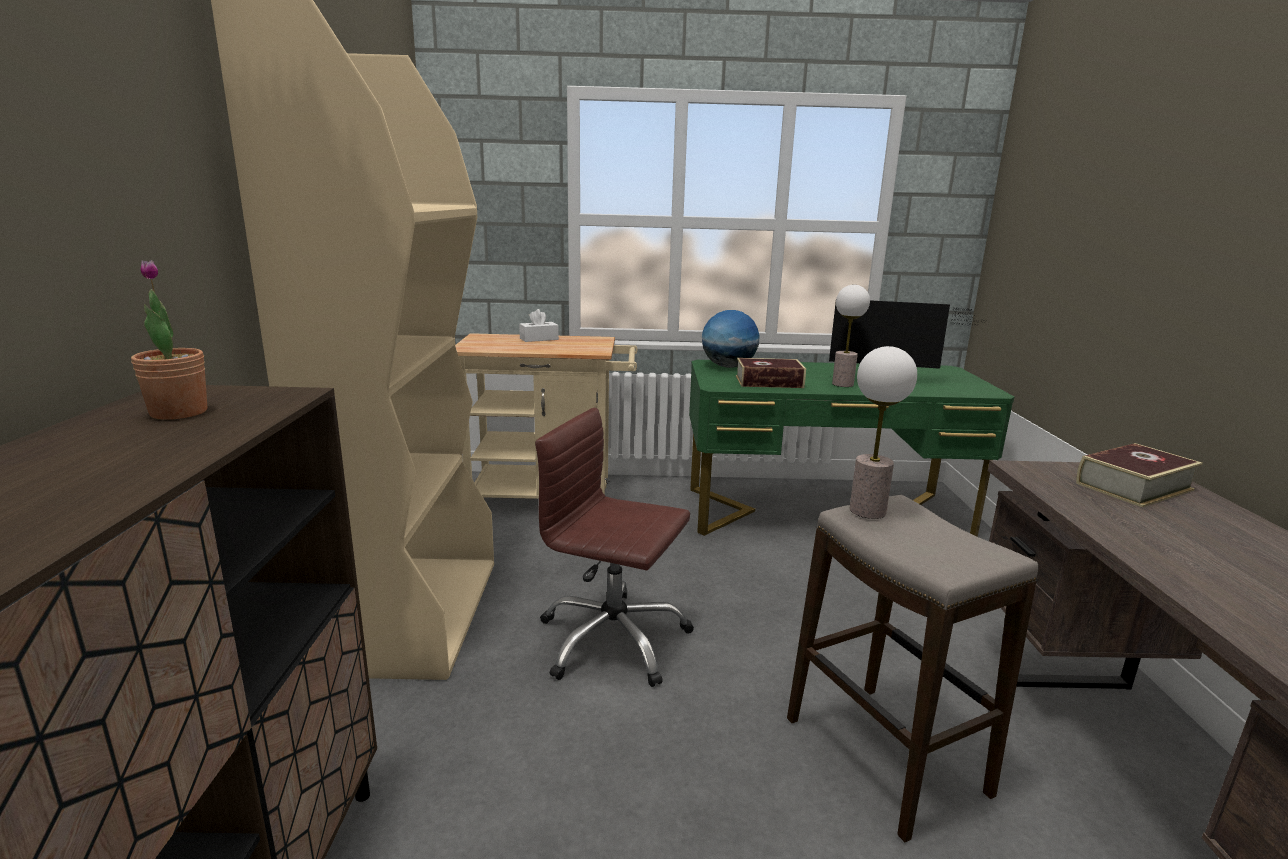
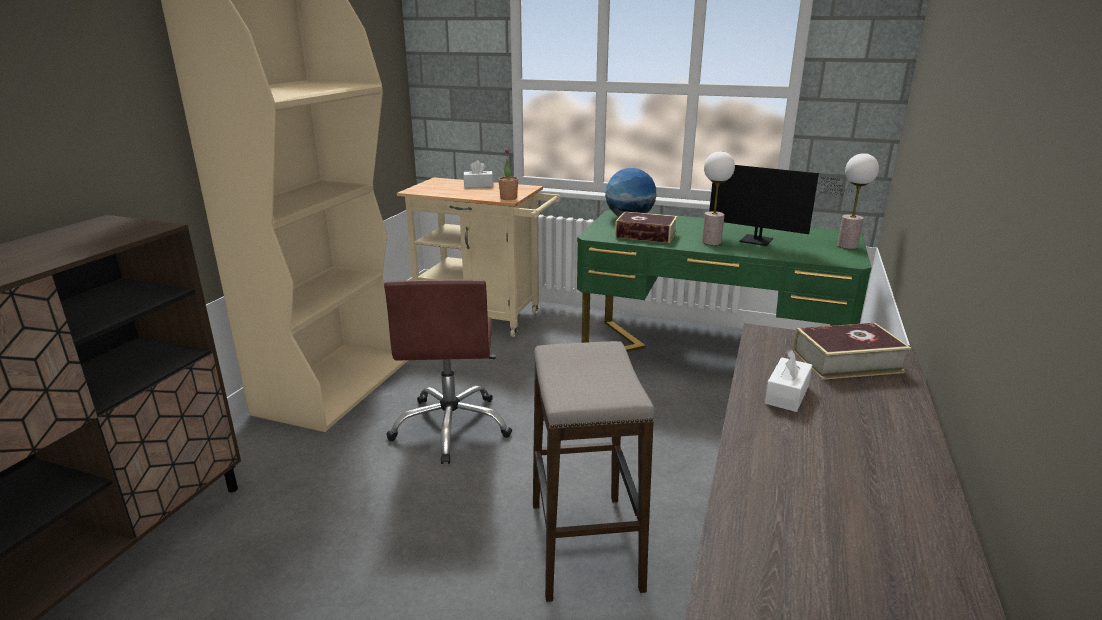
camera: 20 degrees right, 5 degrees up
(179, 412) = (87, 234): potted plant -> potted plant (508, 198)
(612, 640) = (452, 427): brown office chair -> brown office chair turned 135 degrees counterclockwise
(867, 511) = (569, 349): table lamp -> table lamp (847, 246)
(1138, 527) = (786, 394): none -> white tissue box

